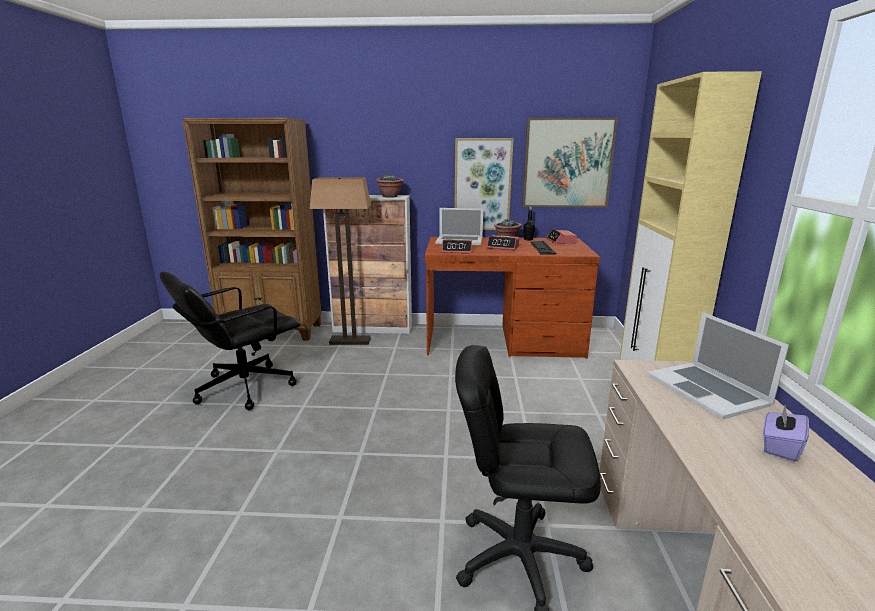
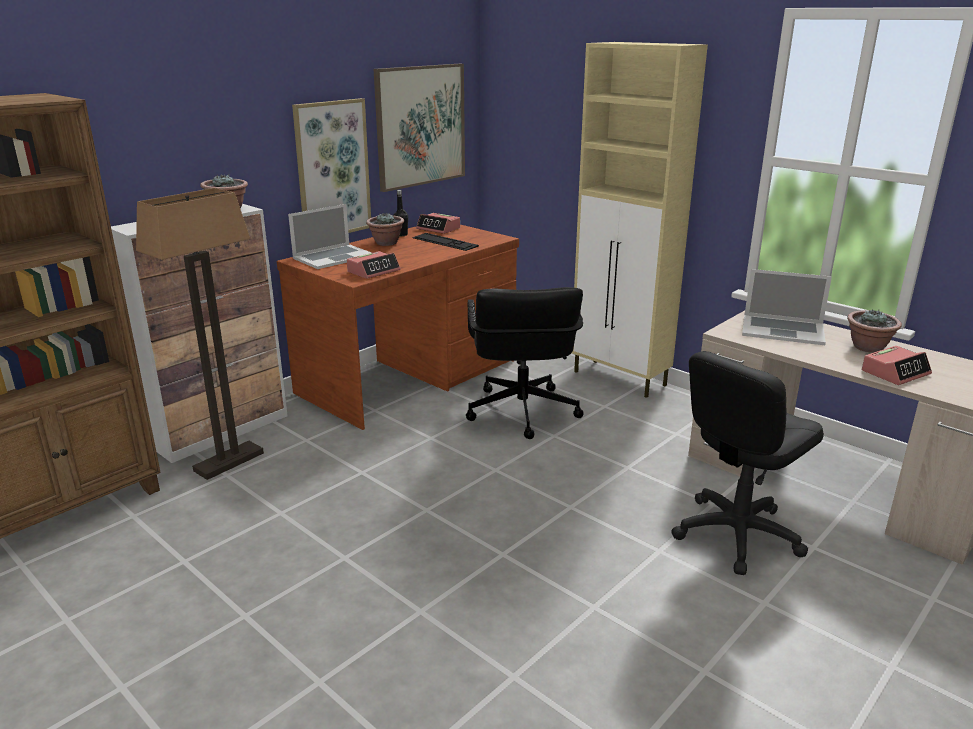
camera: 50 degrees left, 5 degrees up
(243, 387) = (210, 591): black office chair -> black office chair (521, 412)
(503, 247) = (406, 252): alarm clock -> alarm clock (895, 372)
(780, 447) = (868, 347): purple tissue box -> potted plant

